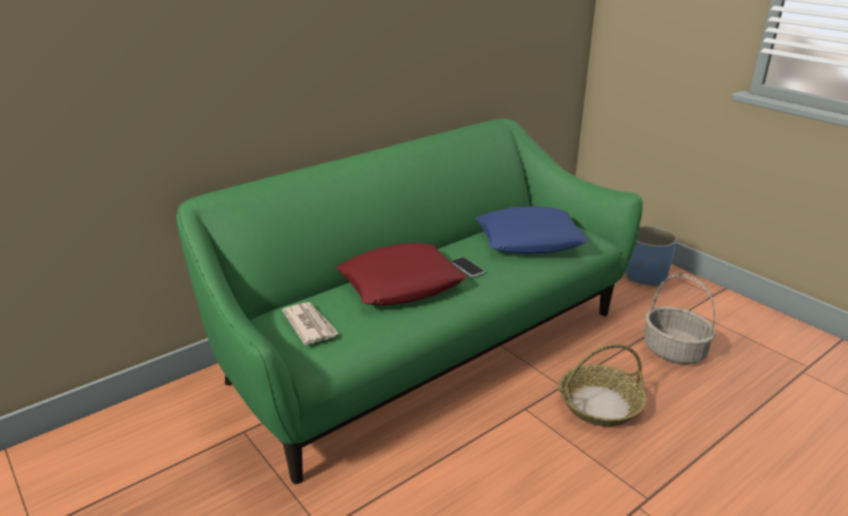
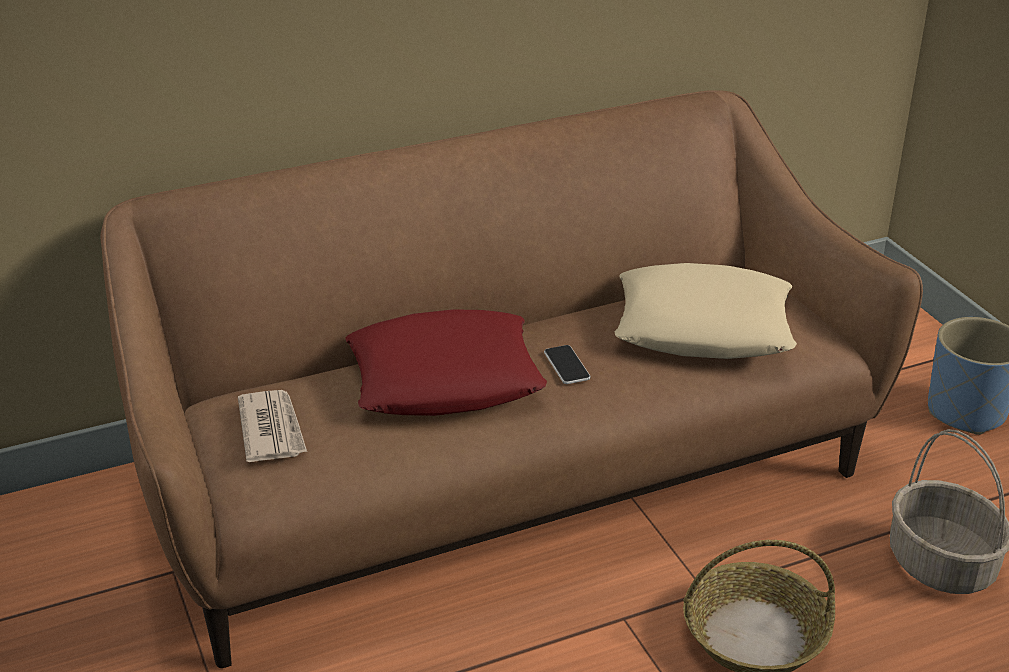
camera: 15 degrees right, 5 degrees up
(424, 345) = (505, 478): green sofa -> brown sofa
(529, 239) = (703, 326): blue pillow -> beige pillow

